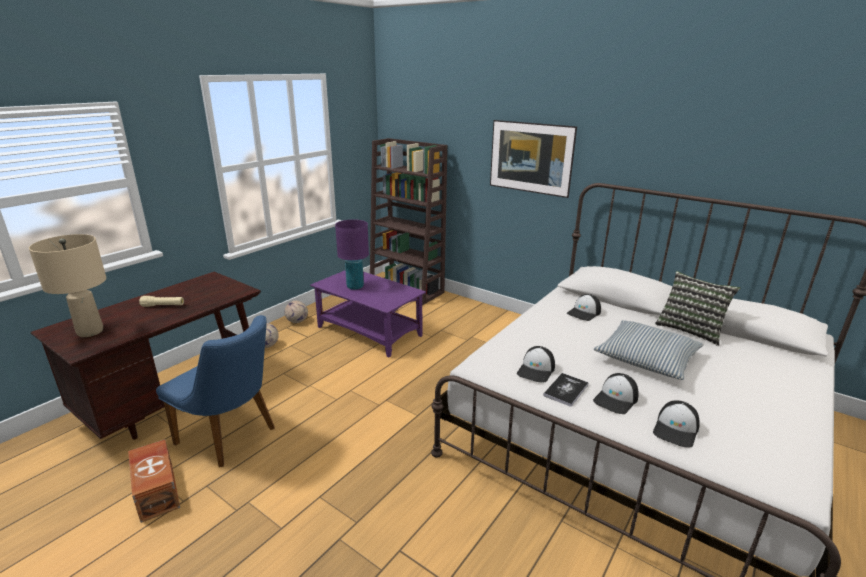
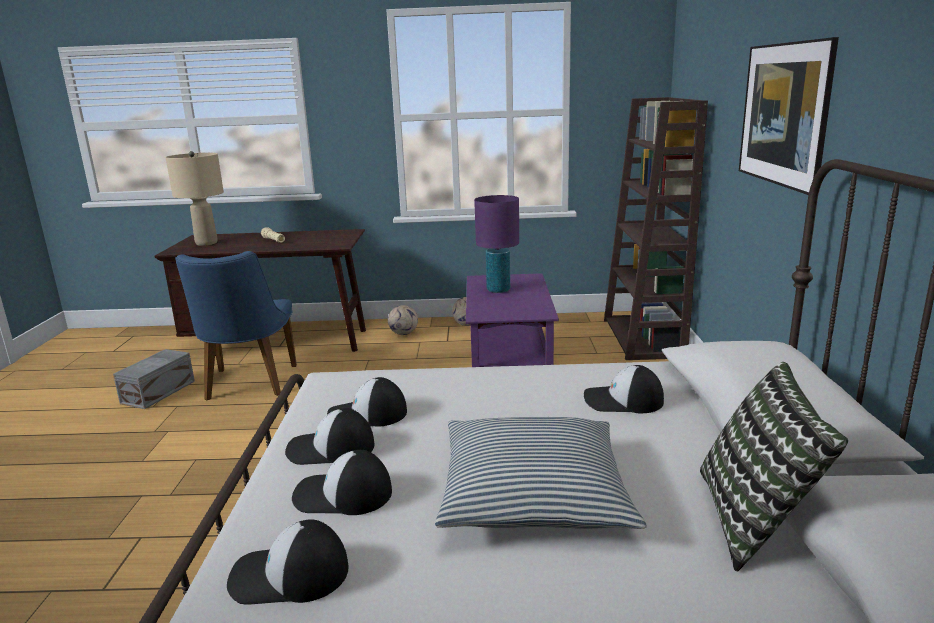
camera: 55 degrees right, 5 degrees down
(158, 490) = (160, 392): brown storage box -> grey storage box
(566, 390) = (330, 449): book -> cap

